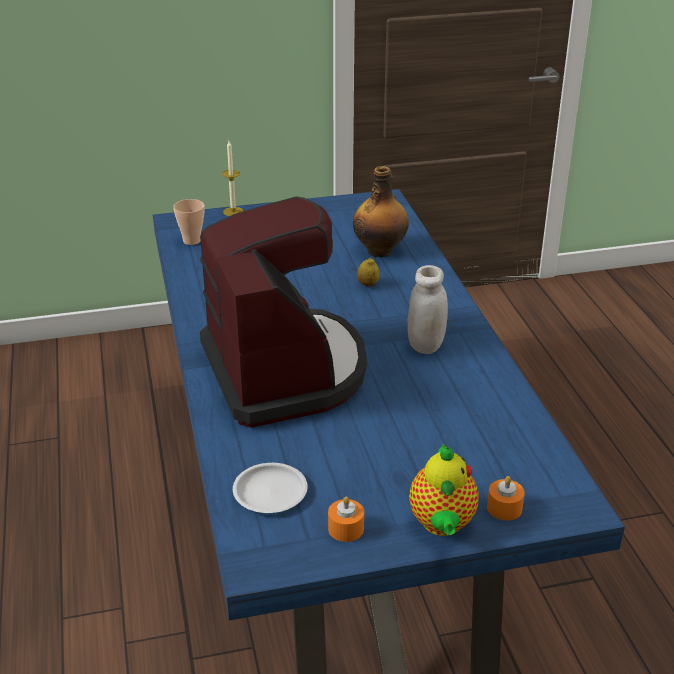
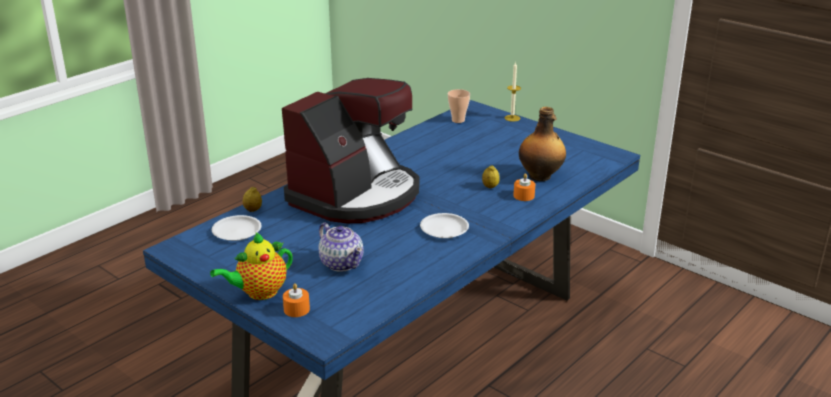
camera: 55 degrees right, 5 degrees down
(228, 460) = (253, 210): none -> lemon
(346, 529) = (226, 264): orange candle -> orange candle (524, 196)
(426, 345) = (444, 229): white jar -> white plate
(431, 439) = (341, 263): none -> teapot

